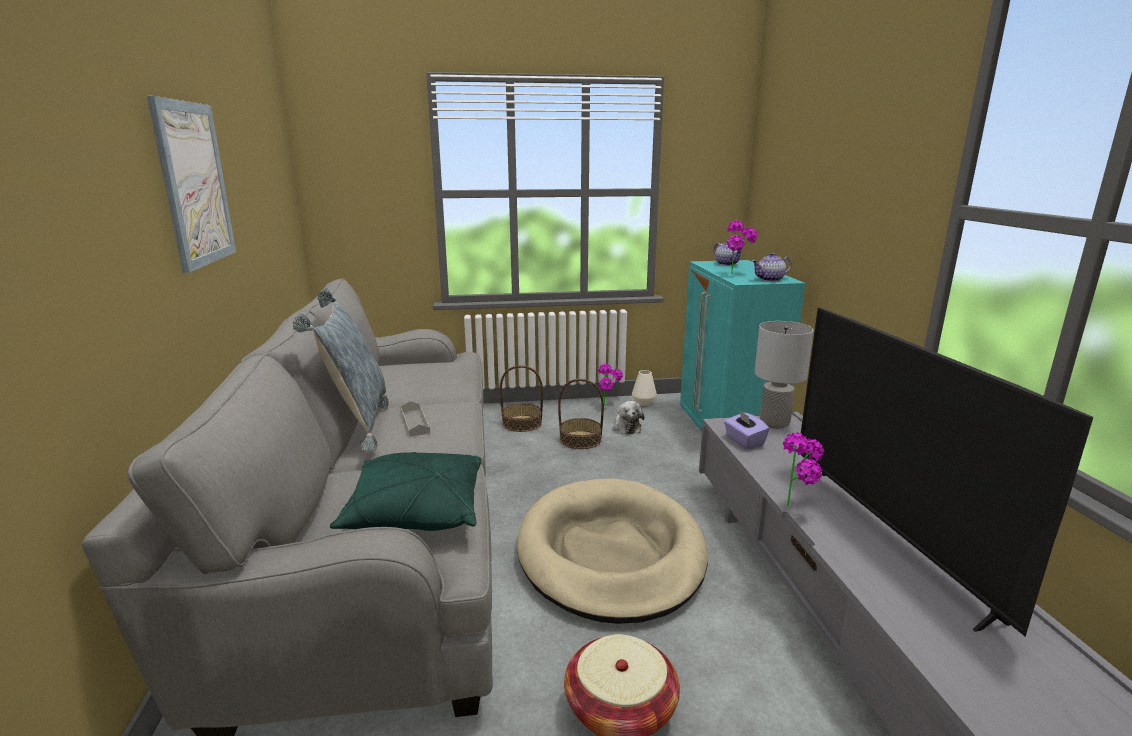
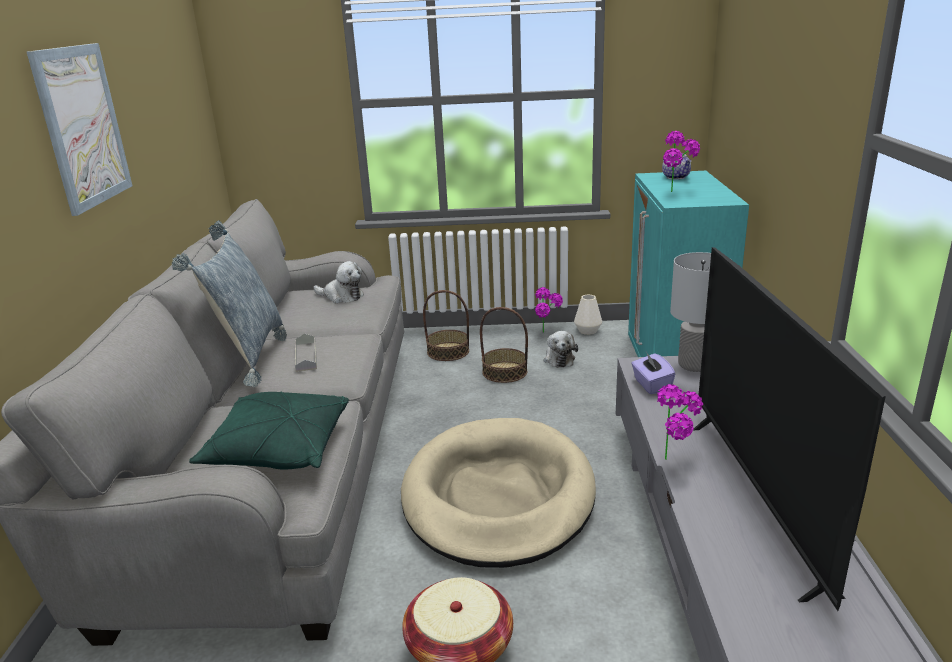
camera: 10 degrees right, 5 degrees up
(431, 370) = (341, 296): none -> plush toy
(770, 280) = (710, 200): teapot -> none

